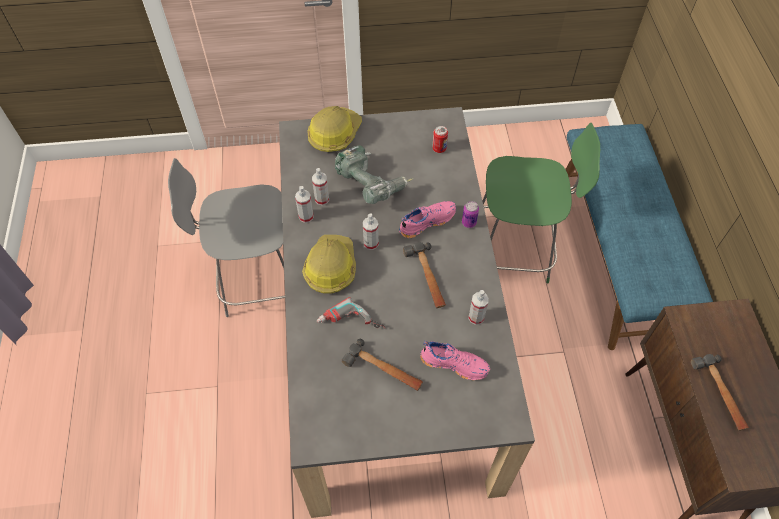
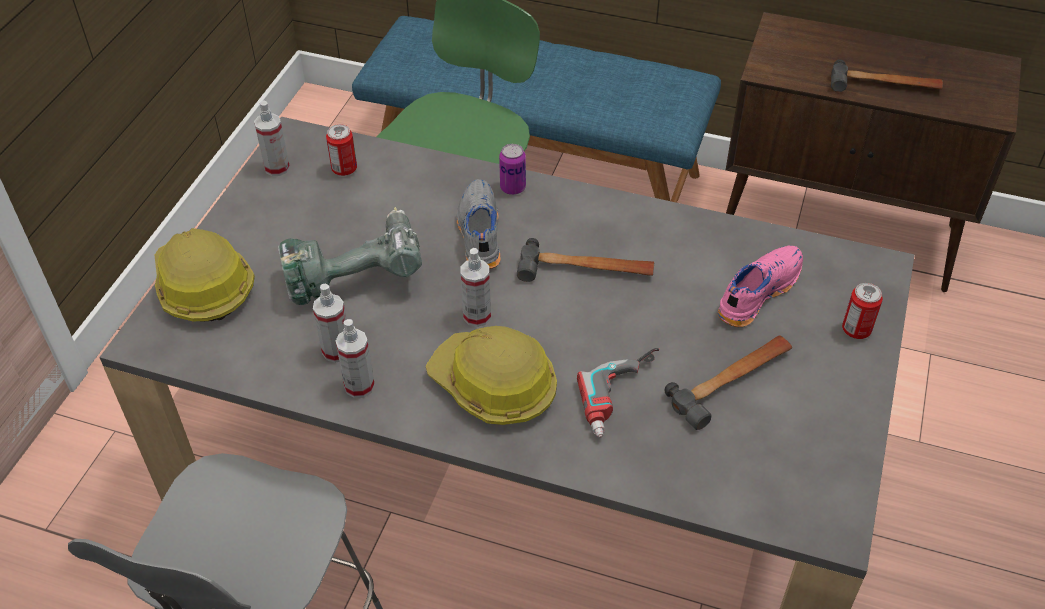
camera: 65 degrees left, 10 degrees down
(426, 221) = (478, 234): pink shoe -> grey shoe
(452, 422) = (856, 330): none -> can
(476, 317) = (688, 241): spray bottle -> spray bottle (277, 168)

